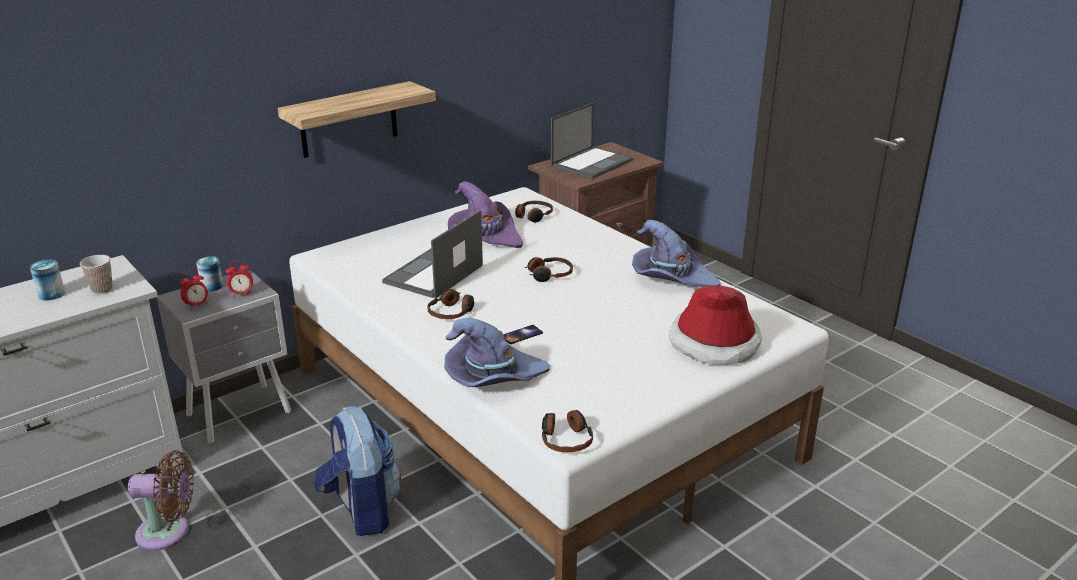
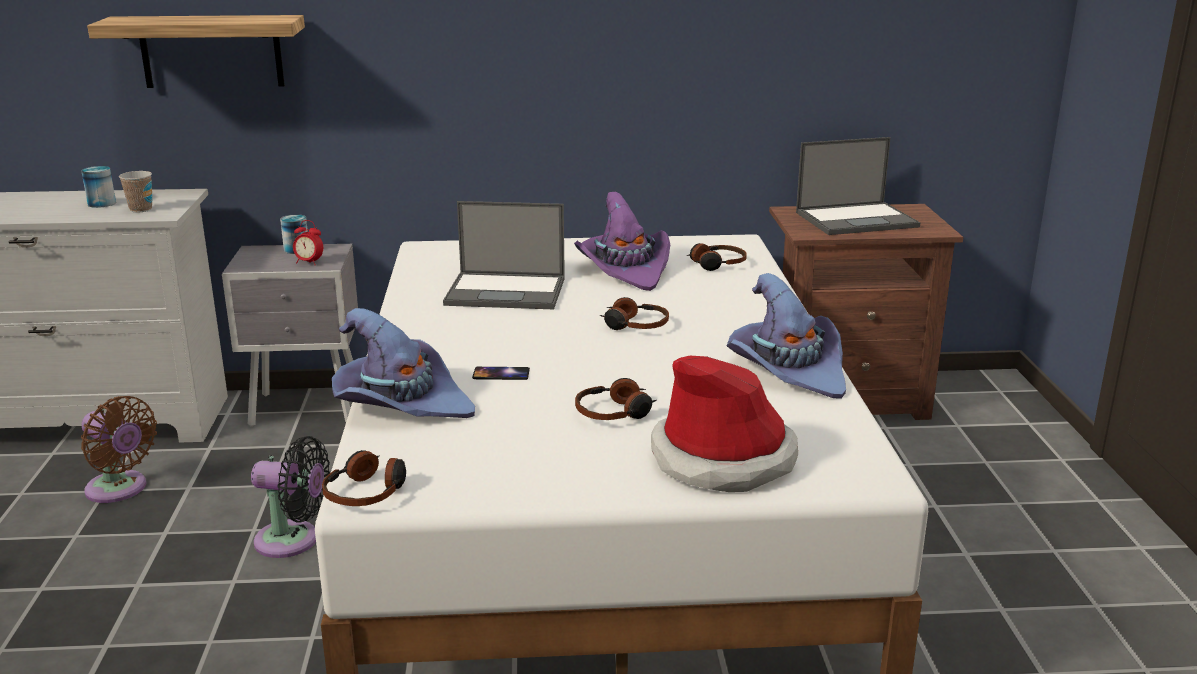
camera: 35 degrees right, 5 degrees down
(197, 305) = (258, 261): alarm clock -> none
(349, 120) = (501, 91): shelf -> shelf (211, 51)
(361, 510) = (293, 541): backpack -> black fan
(433, 275) = (507, 291): laptop -> laptop turned 150 degrees counterclockwise
(452, 312) = (466, 331): headphones -> headphones (615, 412)

